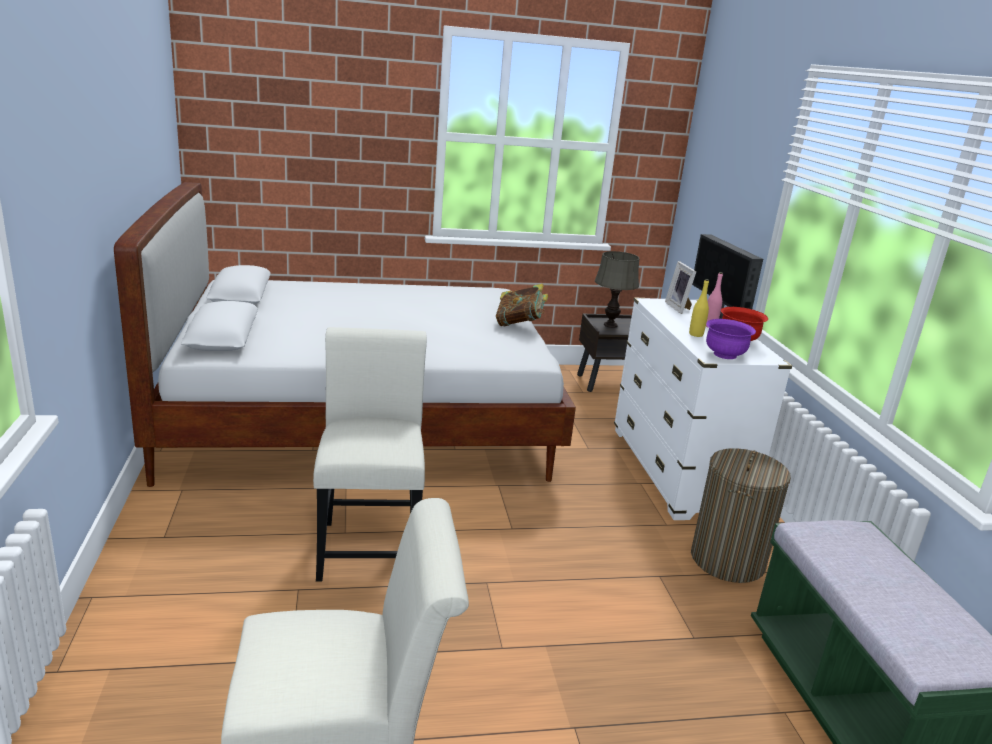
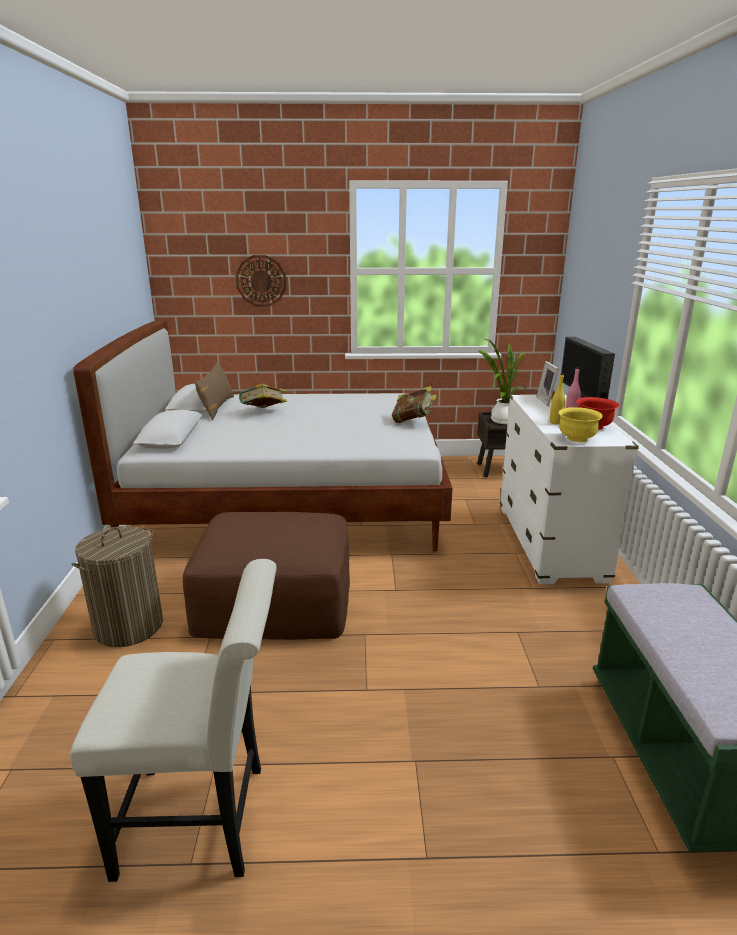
camera: 10 degrees right, 0 degrees up
(269, 298) = (216, 407): none -> brown pillow
(325, 140) = (261, 281): none -> wall clock
(332, 306) = (263, 412): none -> book
(370, 544) = (275, 601): white chair -> brown ottoman
(610, 325) = (502, 420): grey table lamp -> potted plant
(724, 355) = (576, 439): purple bowl -> yellow bowl
(727, 560) = (582, 619): laundry basket -> laundry basket (129, 626)

